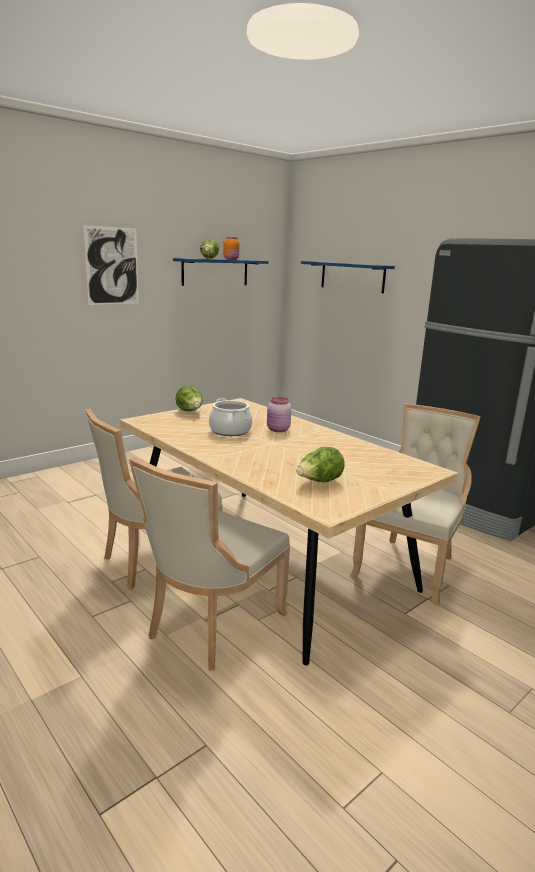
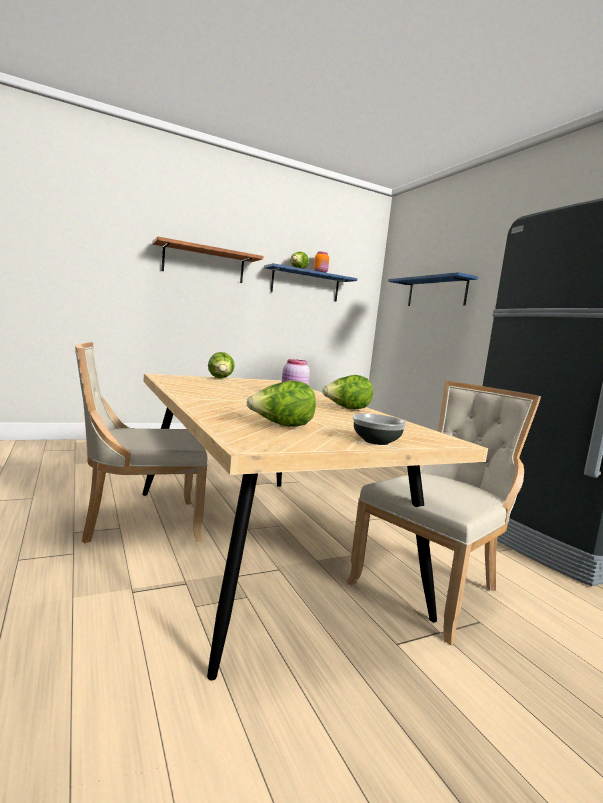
camera: 15 degrees right, 10 degrees down
(112, 266) = (204, 263): picture -> shelf
(211, 626) = (133, 600): beige chair -> none
(230, 431) = (239, 390): cooking pot -> none
(333, 441) = (346, 409): none -> lettuce
(391, 485) = (376, 441): none -> bowl

